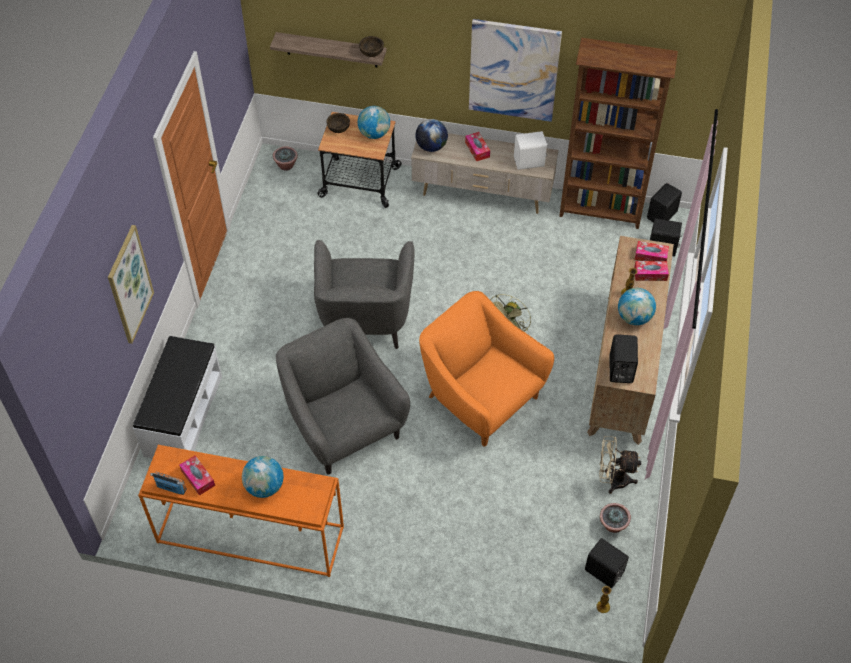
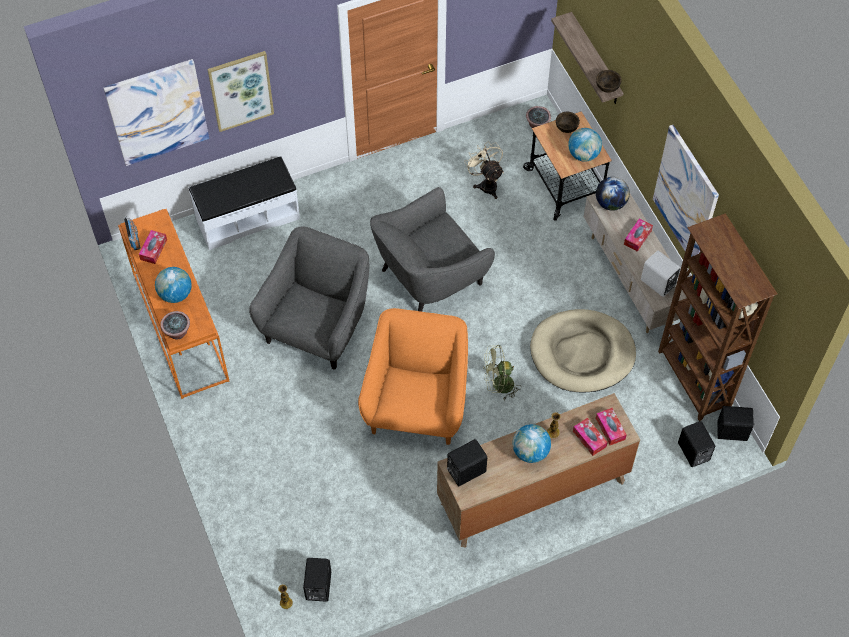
camera: 55 degrees right, 5 degrees up
(92, 358) = (157, 112): none -> picture
(523, 262) = (582, 353): none -> beige dog bed
(612, 480) = (410, 546): beige fan -> beige fan (486, 184)
(613, 525) = (366, 569): potted plant -> potted plant (177, 332)

